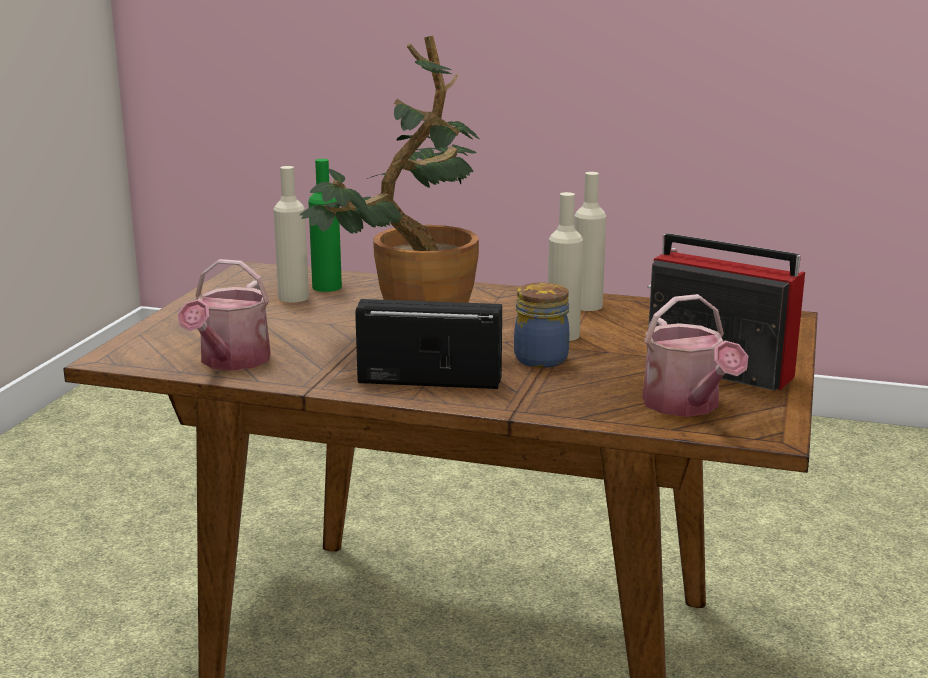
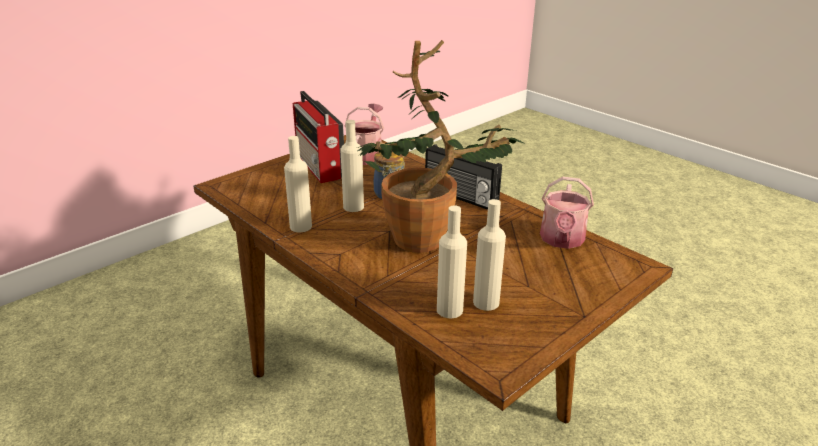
camera: 150 degrees left, 10 degrees up
(231, 362) = (562, 240): watering can -> watering can turned 150 degrees clockwise
(327, 287) = (449, 310): green bottle -> beige bottle

